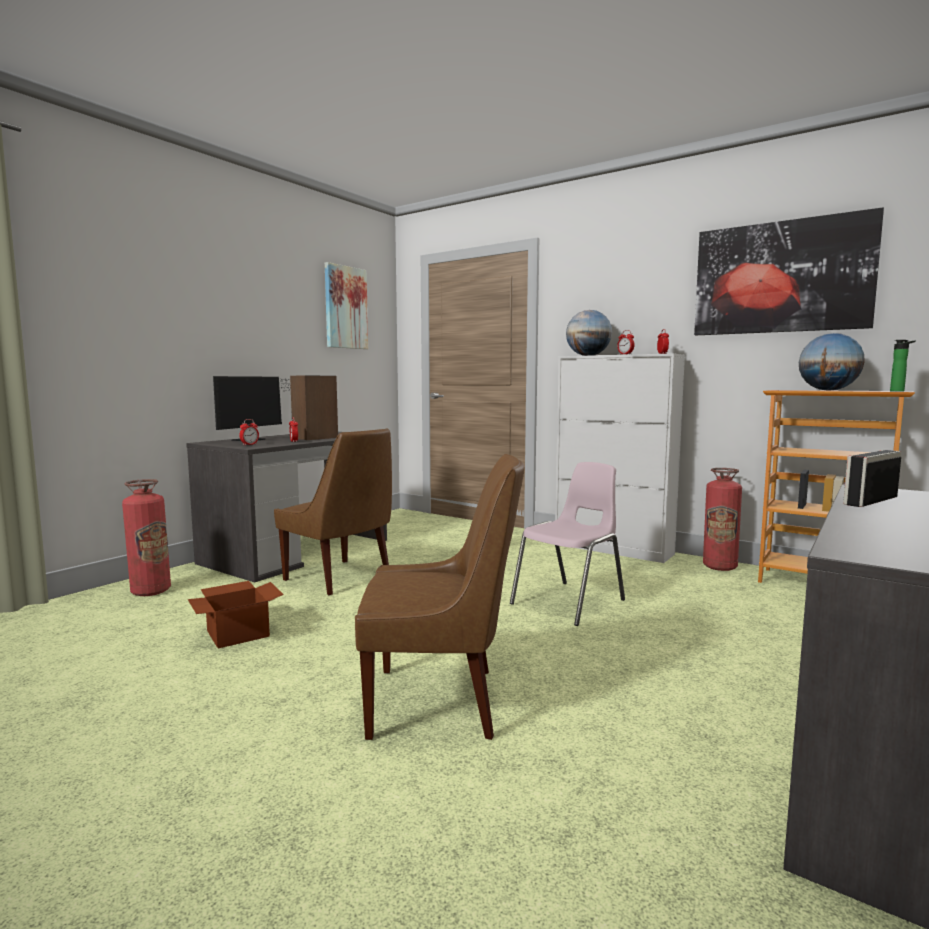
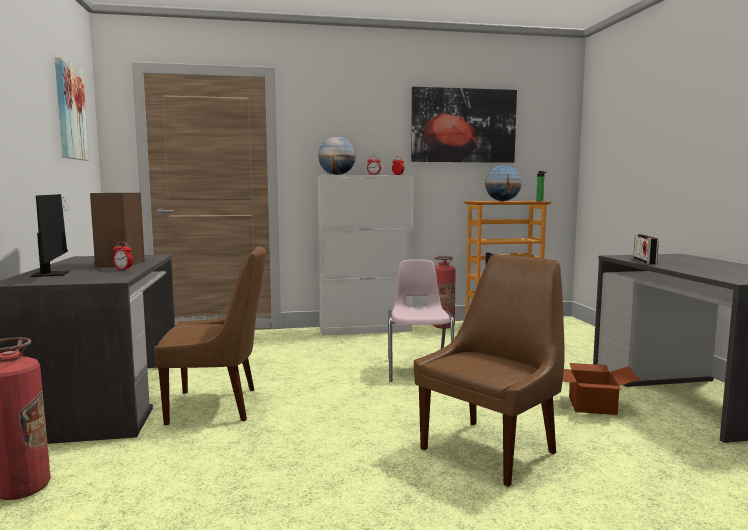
camera: 45 degrees left, 0 degrees up
(238, 633) = (244, 477): cardboard box -> cardboard box (590, 405)
(249, 444) = (94, 278): alarm clock -> none

